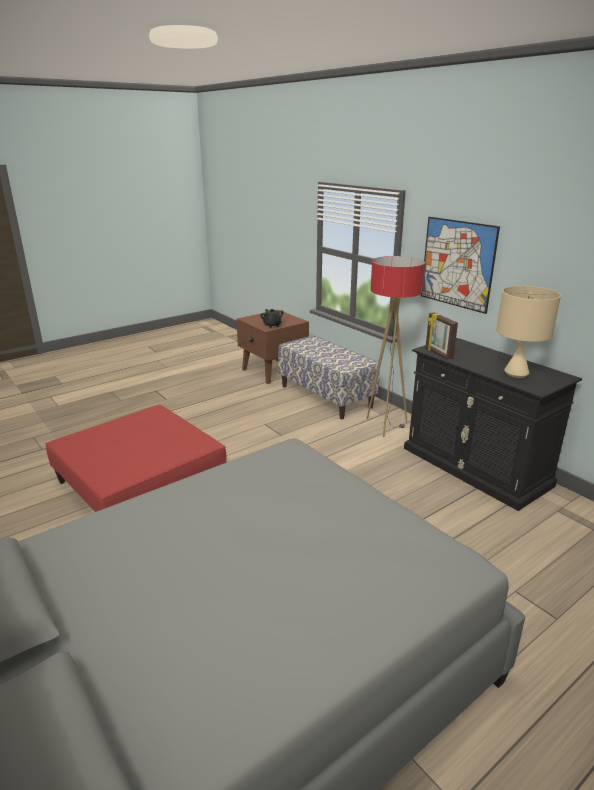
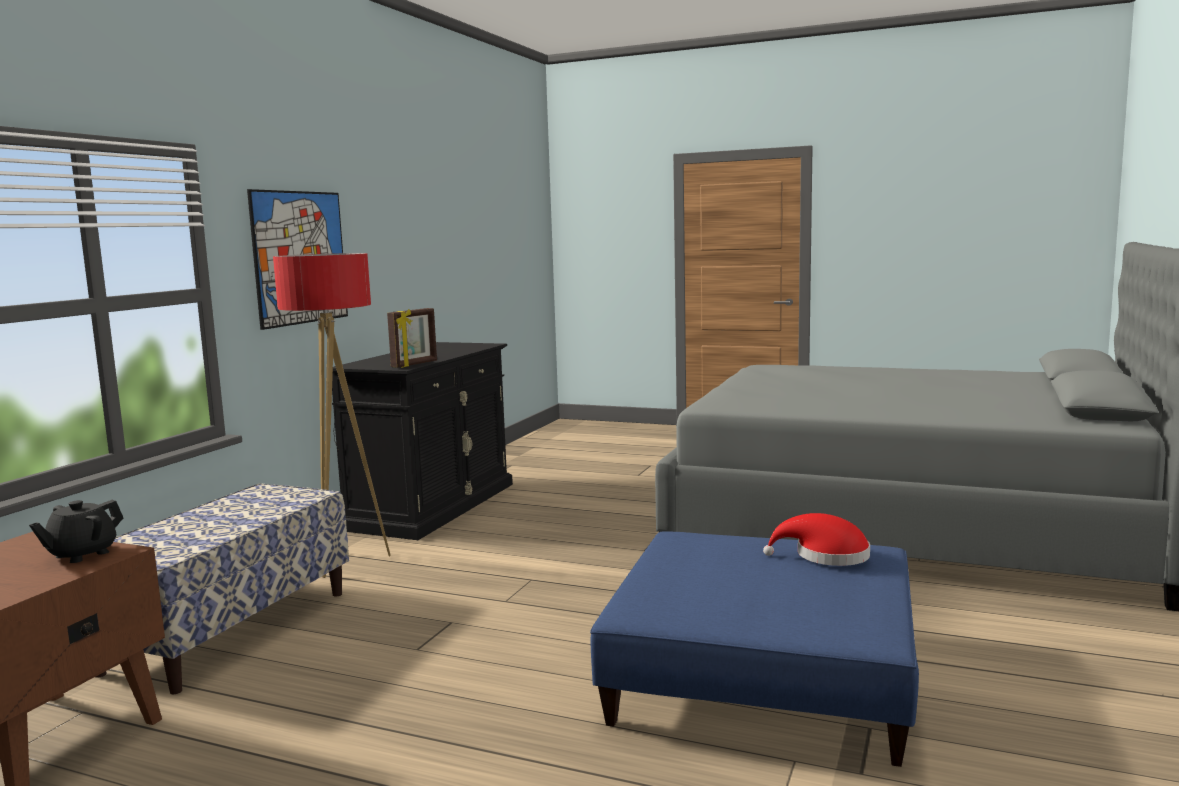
camera: 120 degrees left, 15 degrees down
(125, 463) = (825, 556): none -> red hat
(140, 483) = (762, 677): red ottoman -> blue ottoman
(516, 374) = (453, 349): beige table lamp -> none

